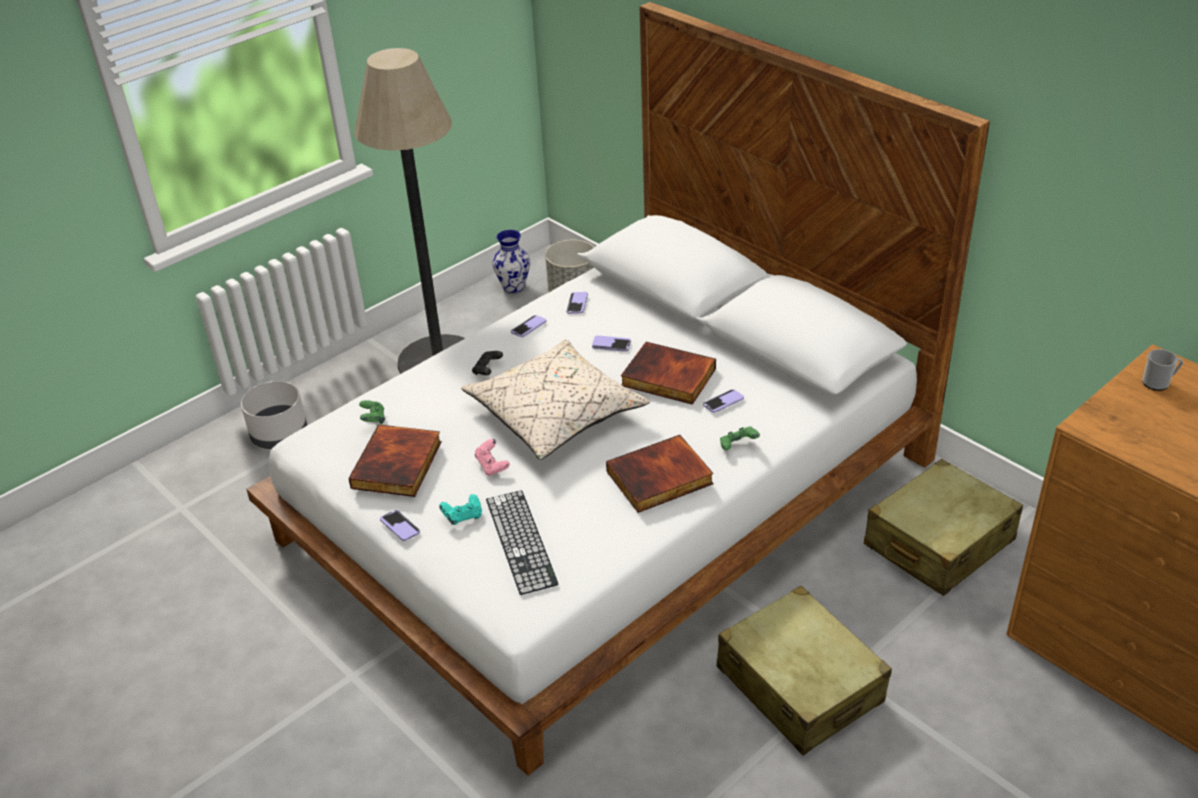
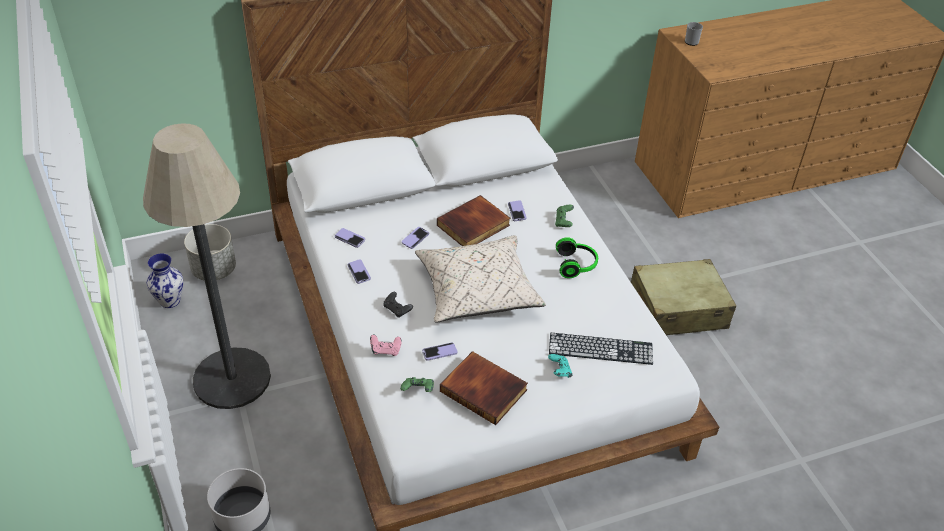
camera: 70 degrees left, 5 degrees up
(400, 526) = (550, 409): phone -> phone (439, 352)
(492, 466) = (513, 340): pink game controller -> pink game controller (385, 350)
(659, 479) = (576, 265): book -> headphones
(938, 543) = (598, 211): beige suitcase -> none

